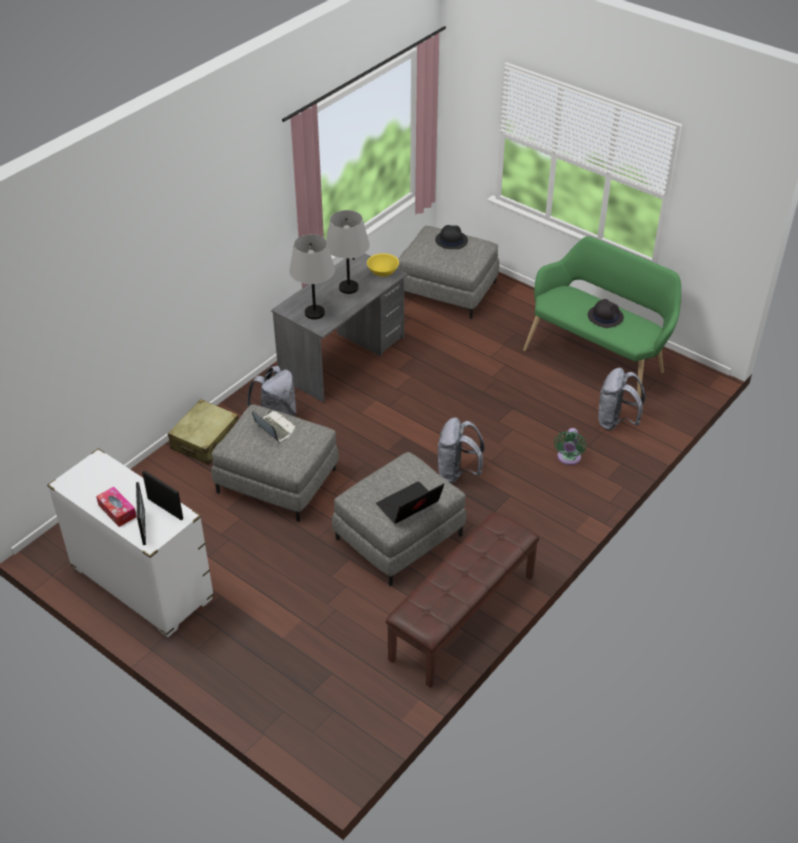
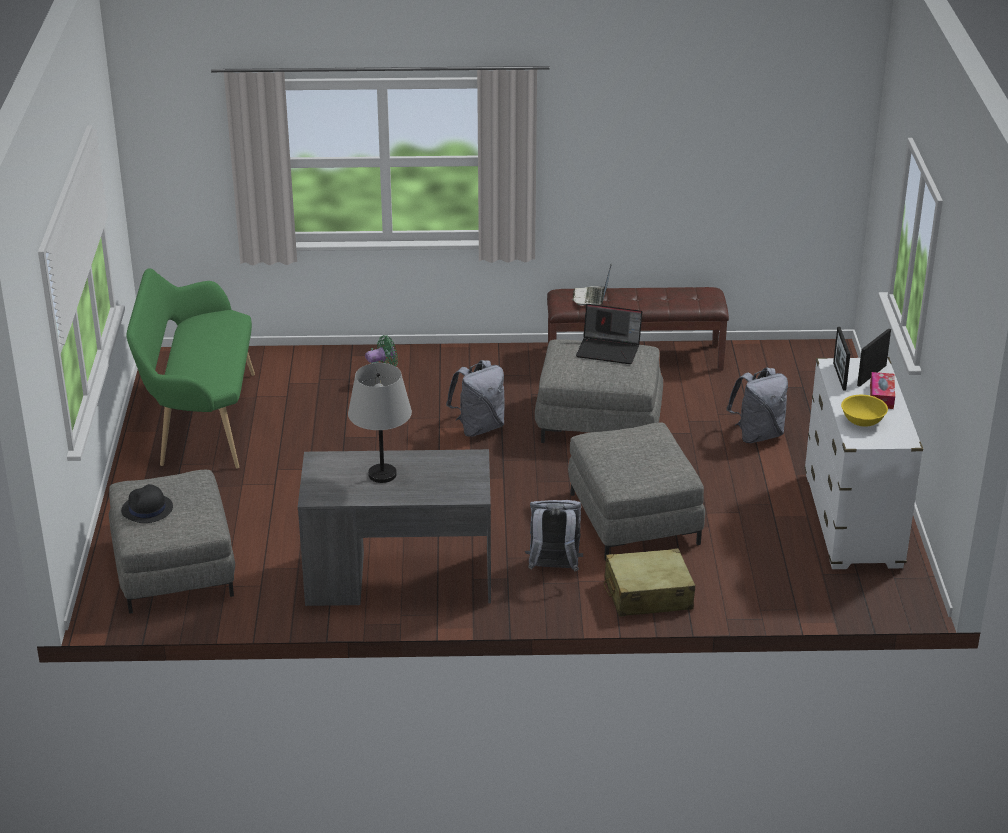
camera: 130 degrees left, 10 degrees down
(274, 428) = (625, 460): laptop -> laptop (592, 297)
(314, 313) = (457, 473): grey table lamp -> none
(383, 272) = (323, 467): yellow bowl -> yellow bowl (863, 421)
(605, 316) = (208, 346): black hat -> none
(616, 422) = (294, 377): grey backpack -> grey backpack (757, 435)

